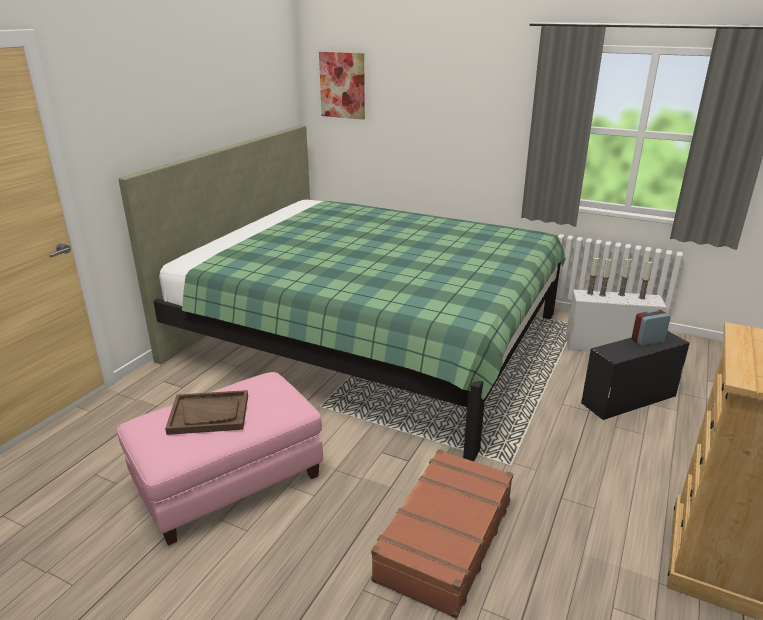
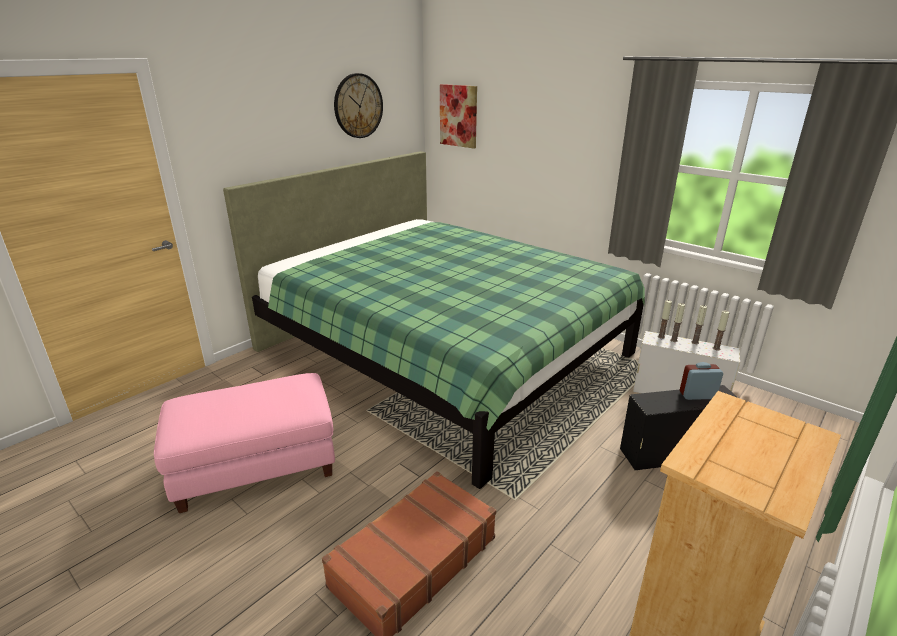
camera: 15 degrees right, 0 degrees up
(209, 414) = (235, 403): brown tray -> none
(240, 78) = (358, 106): none -> wall clock

